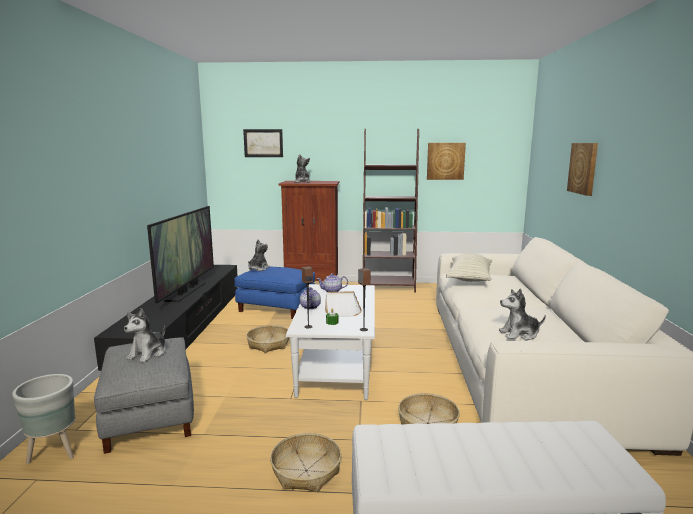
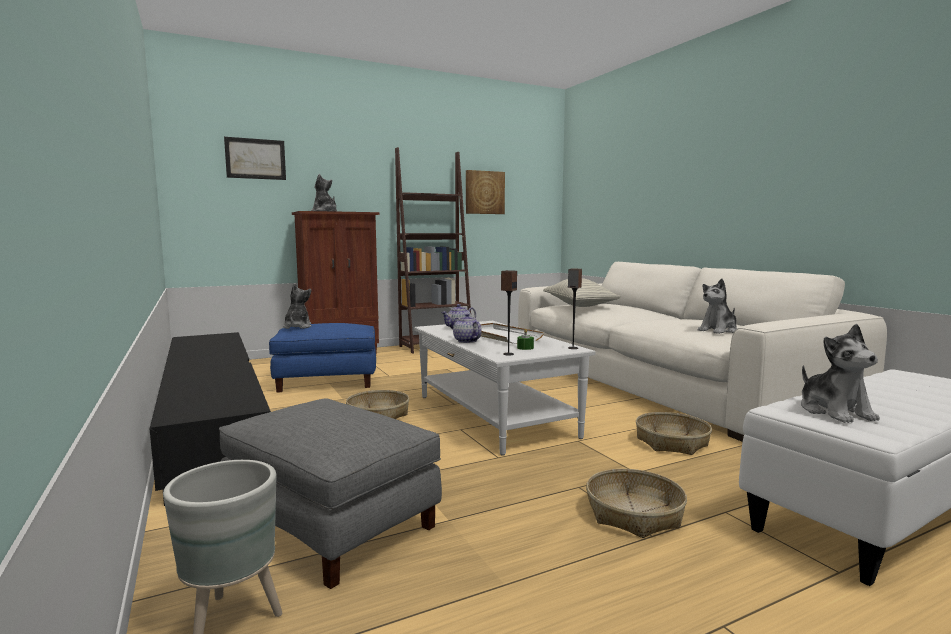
camera: 30 degrees left, 5 degrees down
(148, 353) = (332, 413): plush toy -> plush toy (835, 411)
(187, 291) = (215, 362): television -> none
(583, 168) = (663, 185): picture -> none

